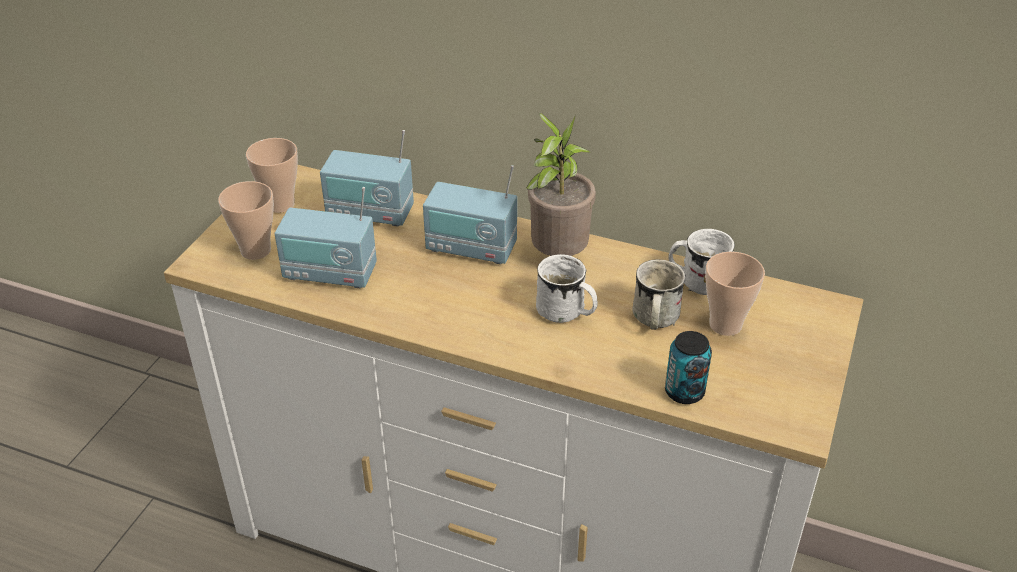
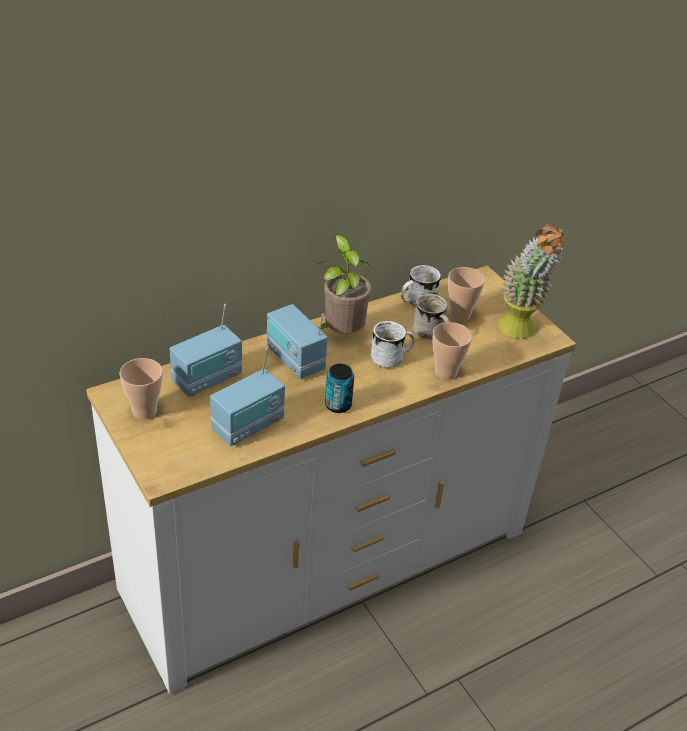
camera: 55 degrees left, 0 degrees up
(255, 250) = (182, 446): cup -> cup (445, 372)
(471, 249) = (294, 360): radio -> radio turned 90 degrees clockwise
(684, 392) = (493, 356): can -> can (338, 405)
(766, 394) = (520, 333): none -> potted plant

